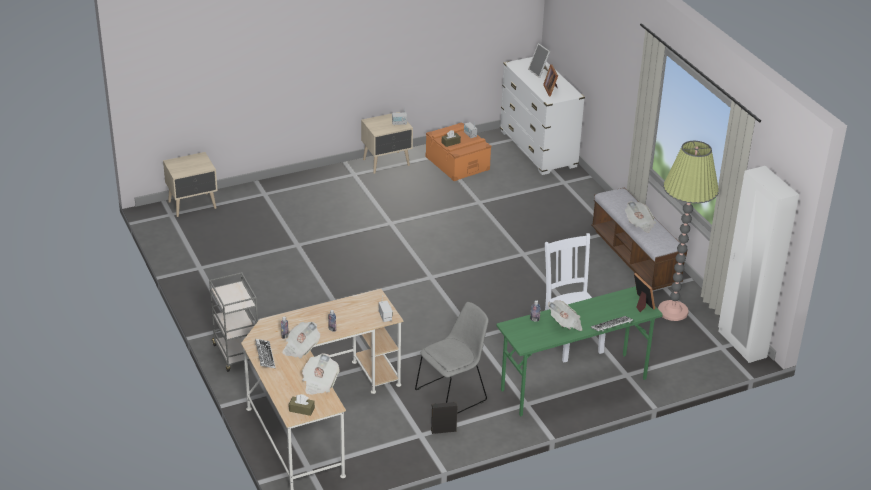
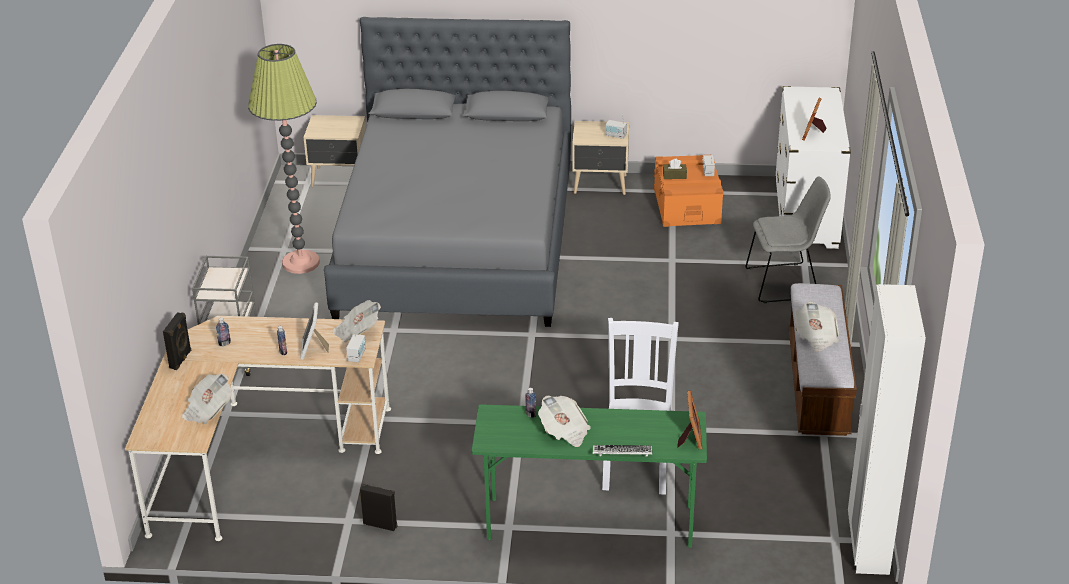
camera: 30 degrees right, 0 degrees up
(265, 356) = (181, 359): keyboard -> black speaker
(300, 348) = (227, 363): newspaper -> newspaper (357, 331)
(301, 409) = (159, 435): brown tissue box -> none
(323, 228) = (457, 242): none -> grey bed
(453, 394) = (431, 484): grey chair -> grey chair (784, 283)
(539, 72) = (818, 108): picture frame -> picture frame (313, 349)
(673, 311) = (807, 470): floor lamp -> floor lamp (301, 263)

